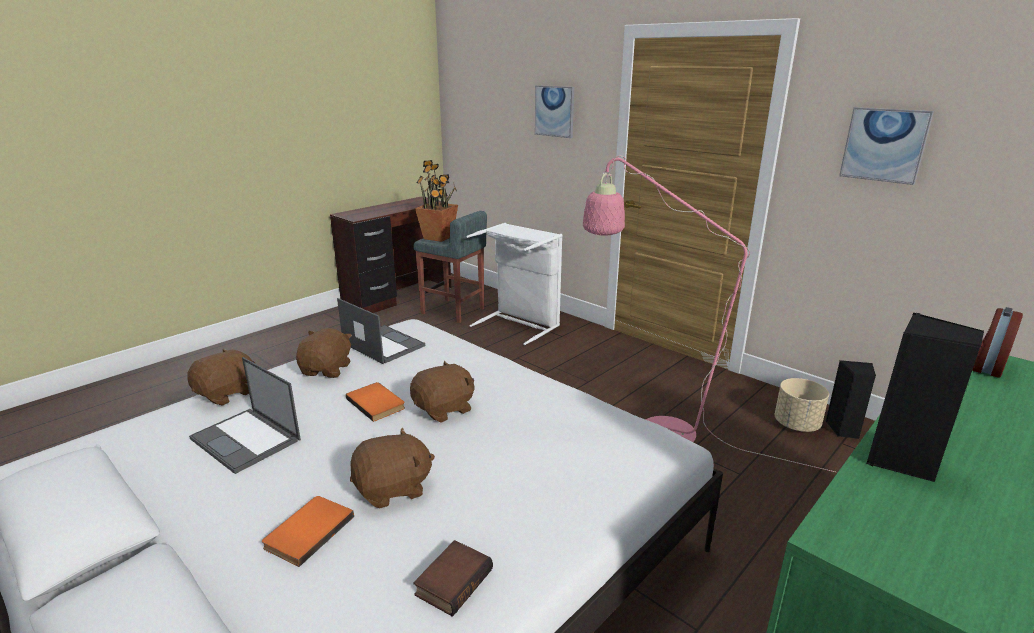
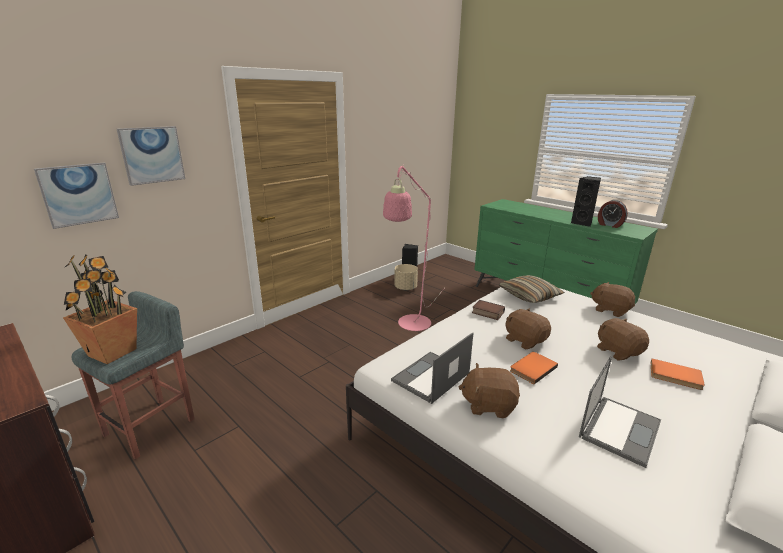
camera: 90 degrees left, 0 degrees up
(227, 394) = (561, 469): brown plush toy -> brown plush toy (610, 310)
(453, 581) = (660, 331): book -> book (487, 313)
(520, 324) = (223, 374): white laundry basket -> none
(595, 435) = (529, 296): none -> pillow
(884, 145) = (385, 140): picture -> picture (78, 194)
(985, 366) = (504, 205): alarm clock -> alarm clock (609, 225)

